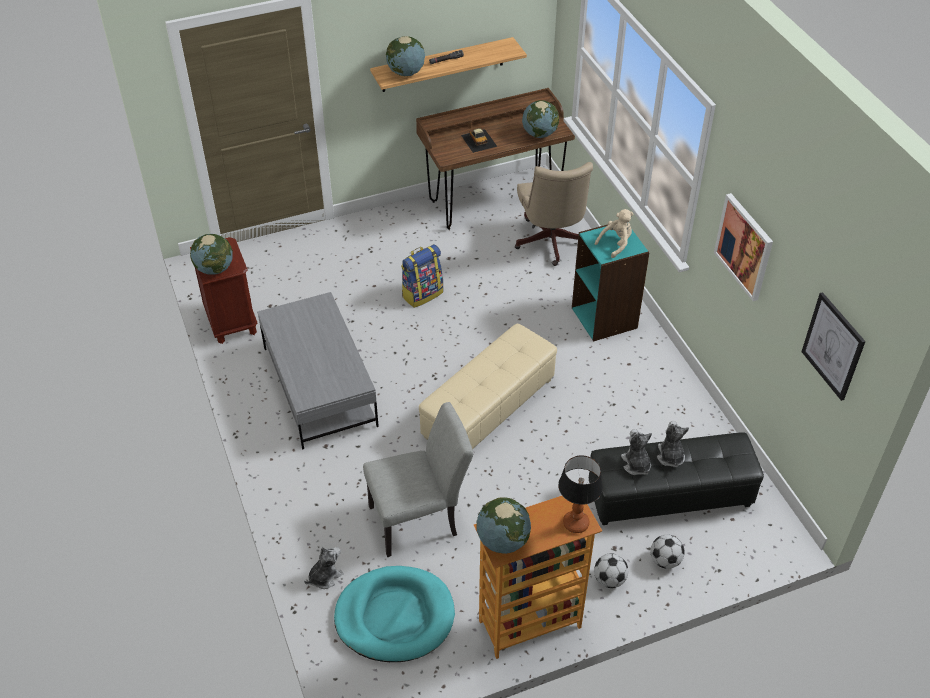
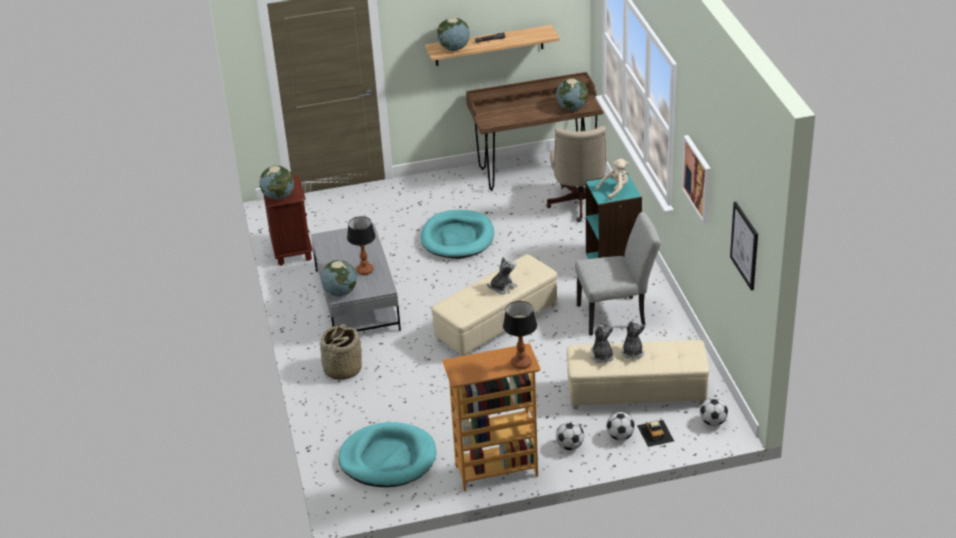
camera: 10 degrees right, 10 degrees down
(317, 487) = (342, 369): none -> basket
(324, 576) = (337, 429): plush toy -> plush toy (502, 287)
(331, 360) = (365, 270): none -> table lamp
(420, 519) = (422, 396): grey chair -> grey chair (617, 314)
(422, 294) = (457, 237): backpack -> turquoise dog bed
(479, 140) = (518, 111): toy car -> toy car (655, 433)
(502, 541) = (461, 370): globe -> globe (340, 292)
(669, 496) = (636, 393): black ottoman -> beige ottoman
(767, 531) = (713, 422): none -> football

